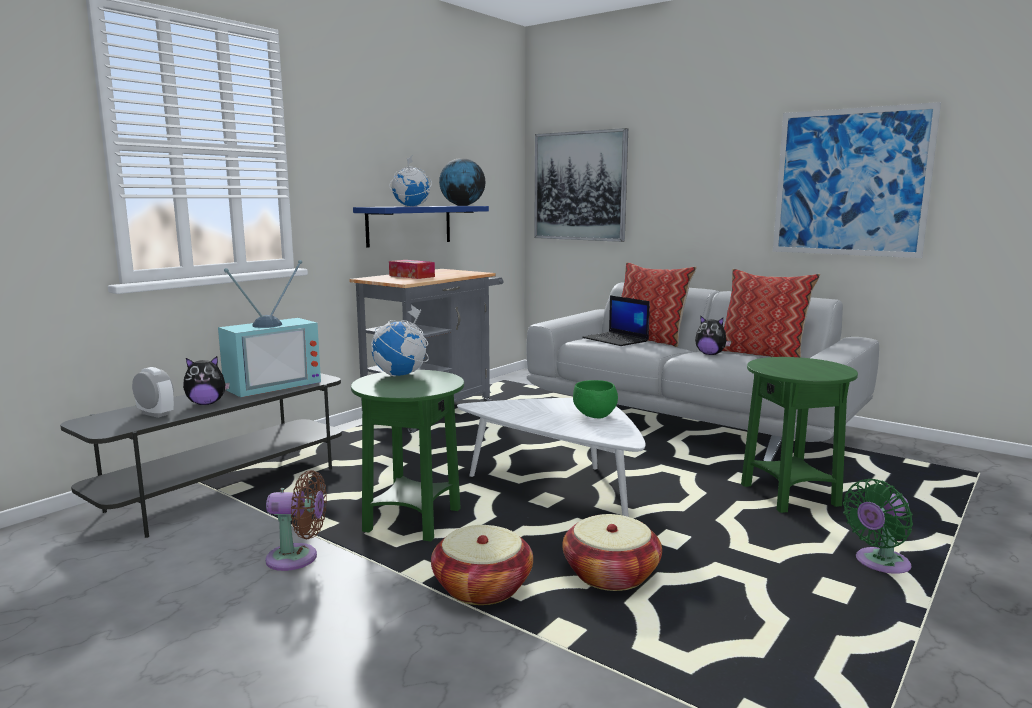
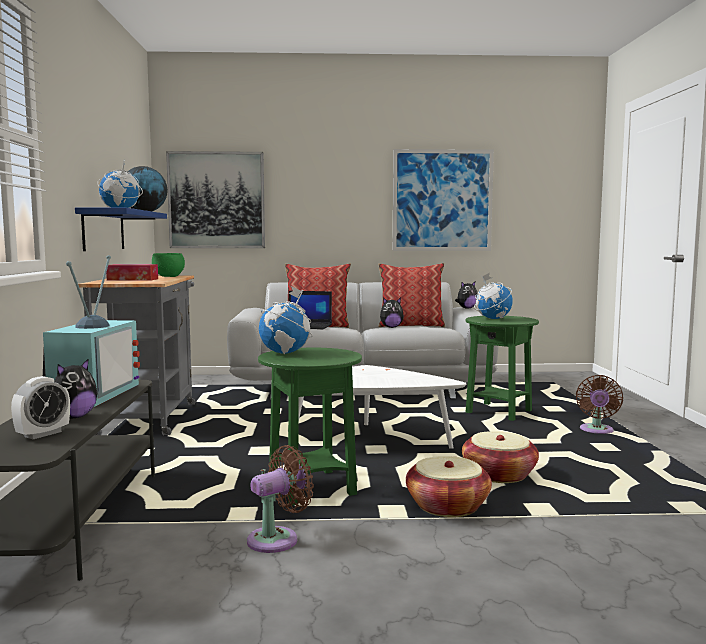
camera: 40 degrees left, 5 degrees down
(155, 414) = (43, 434): alarm clock -> alarm clock turned 135 degrees clockwise
(595, 416) = (393, 374): green bowl -> green bowl (169, 276)
(790, 365) = (492, 319): none -> globe
(859, 340) = (466, 308): none -> plush toy
(879, 564) = (596, 431): green fan -> brown fan

